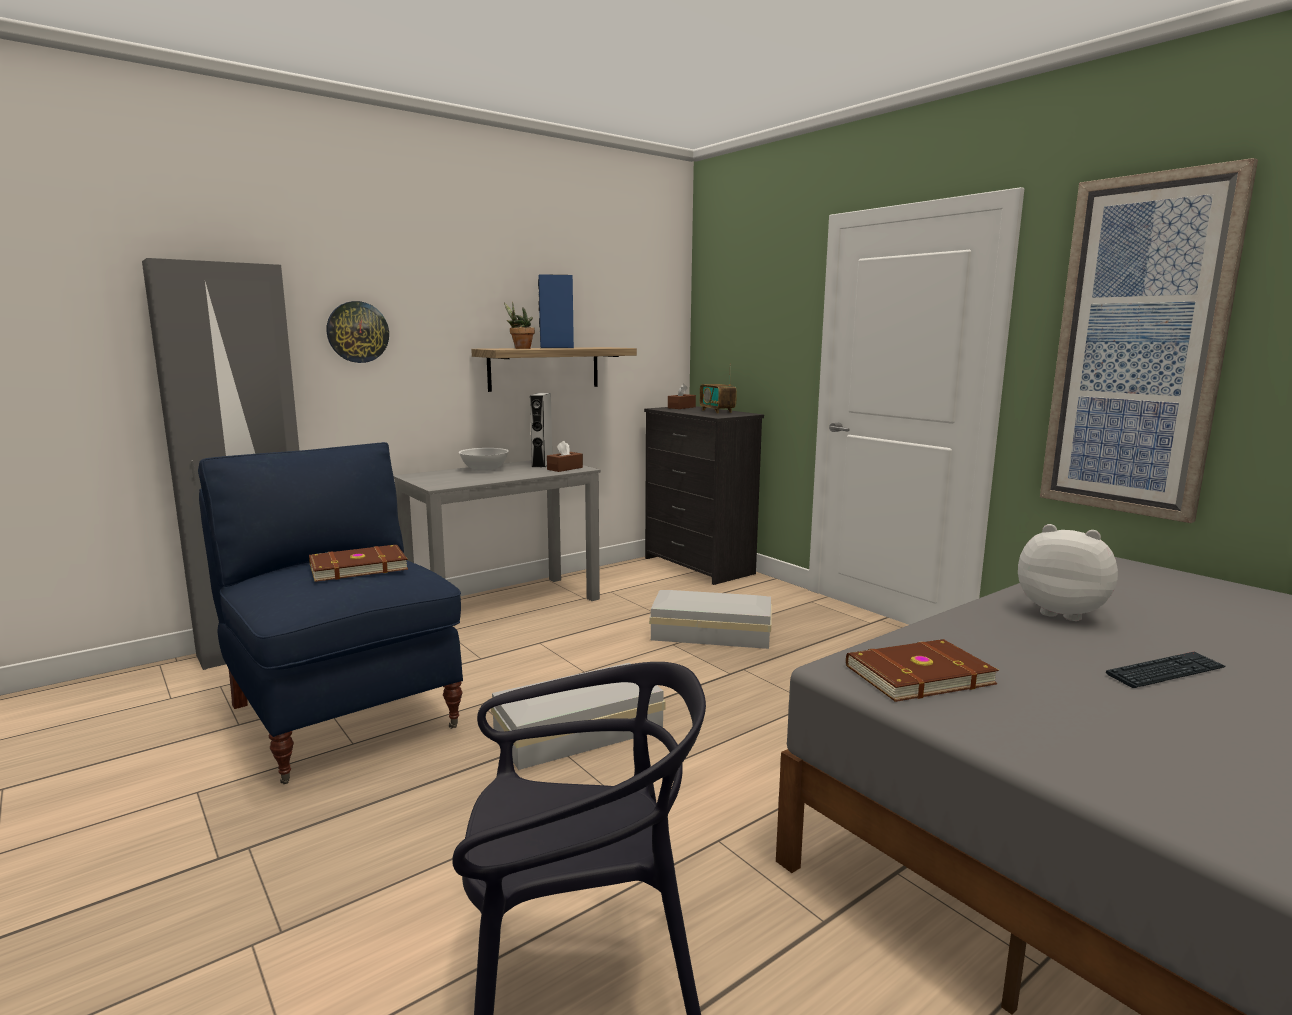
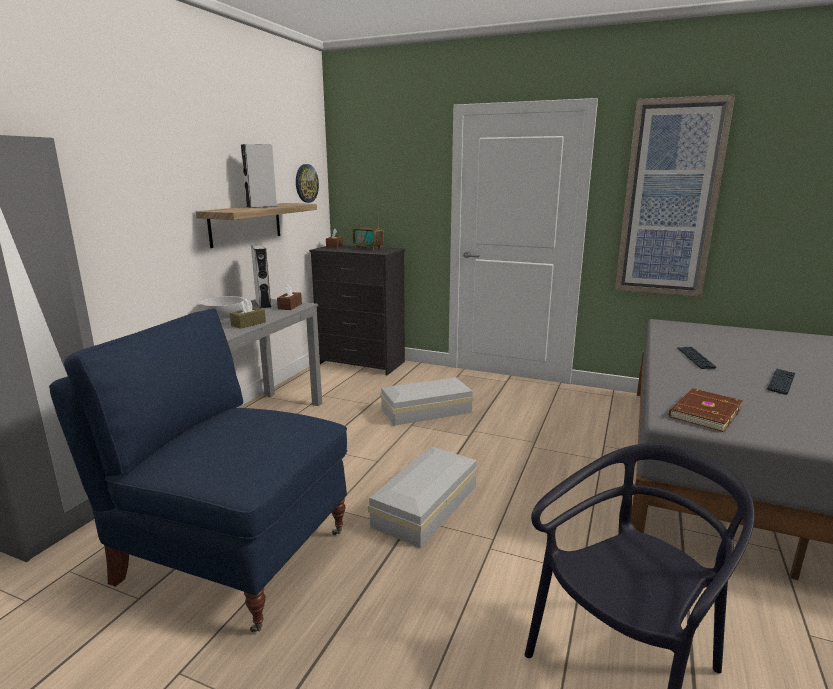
camera: 30 degrees left, 5 degrees up
(357, 332) = (105, 202): wall clock -> wall clock (306, 183)
(357, 567) = (257, 425): brown book -> none
(490, 478) = (248, 324): none -> brown tissue box
(520, 348) = (241, 209): potted plant -> none
(557, 348) = (261, 206): blue speaker -> grey speaker
(1062, 612) = (695, 358): plush toy -> keyboard

